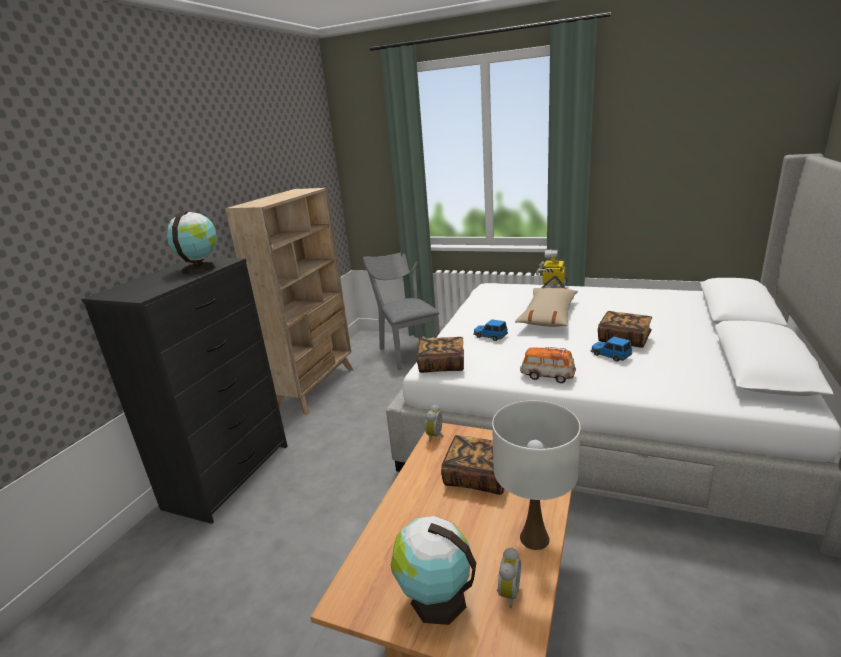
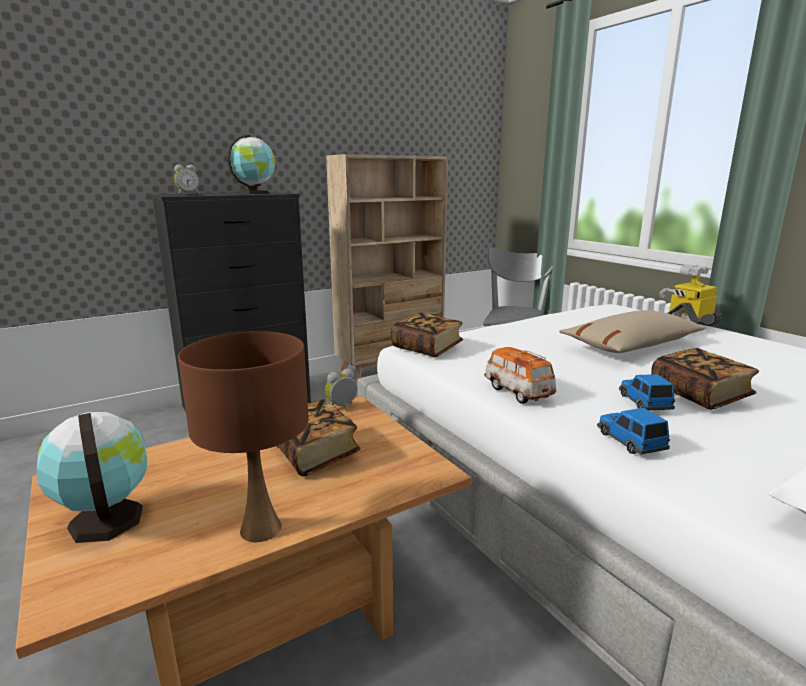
camera: 35 degrees right, 5 degrees down
(490, 336) = (523, 342): toy car -> toy car (629, 441)
(507, 593) = (154, 553): alarm clock -> alarm clock (187, 194)
(535, 538) = (261, 529): white table lamp -> brown table lamp

